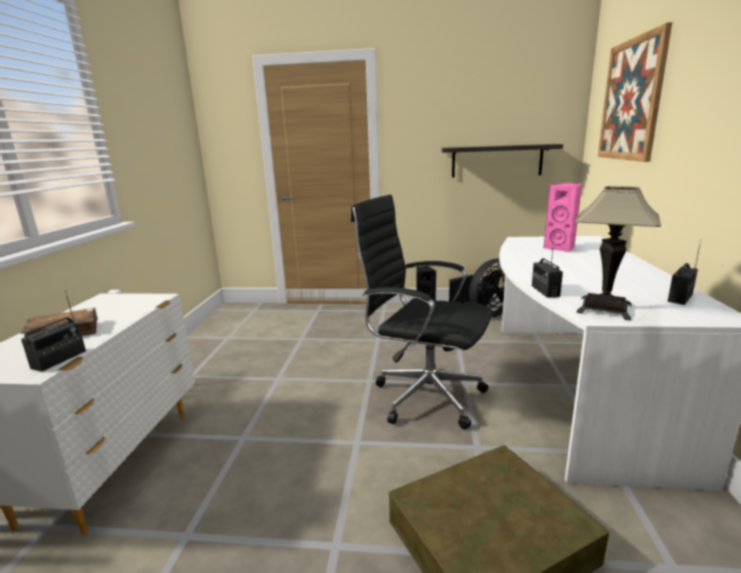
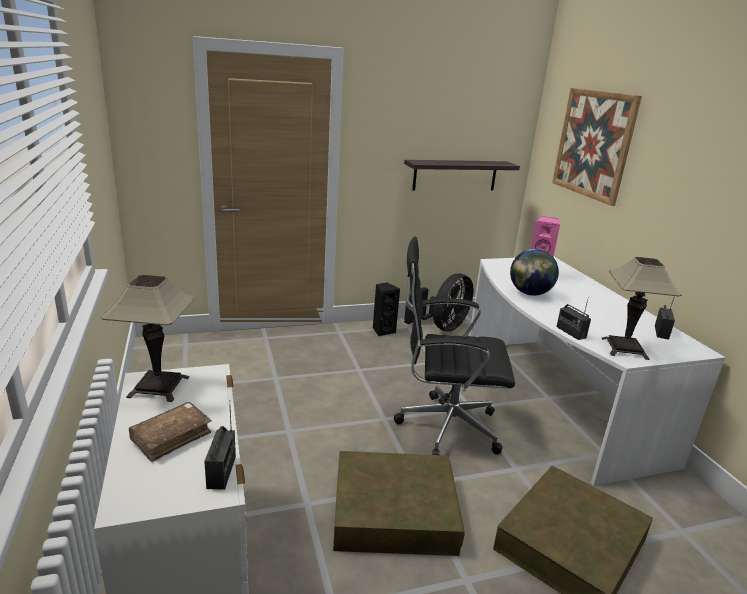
camera: 25 degrees left, 5 degrees up
(107, 302) = (159, 387): none -> table lamp
(315, 460) = (394, 510): none -> brown storage box
(531, 261) = (529, 293): none -> globe

